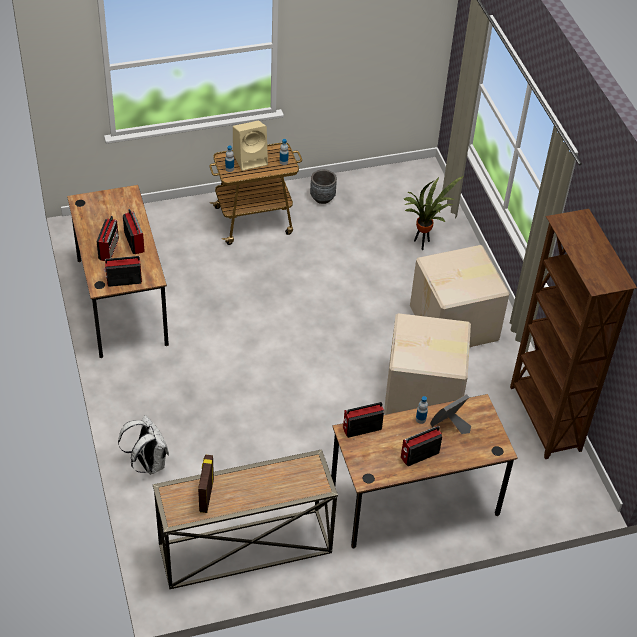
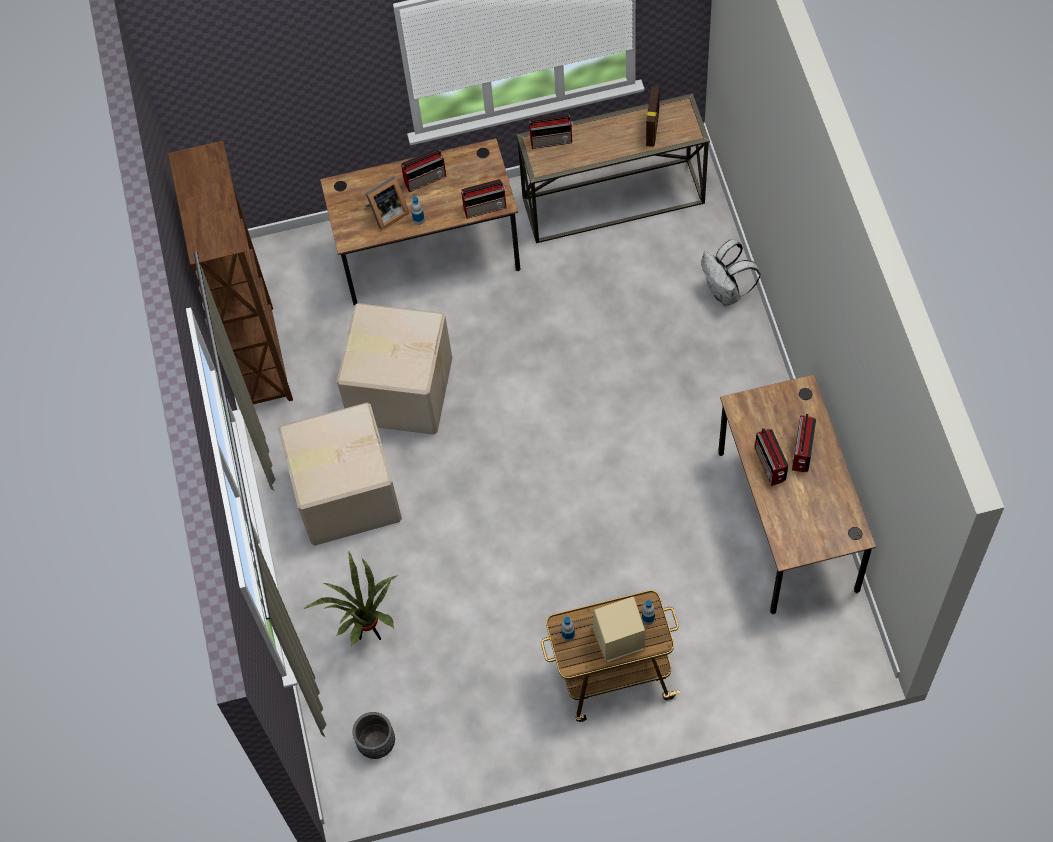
camera: 170 degrees left, 15 degrees up
(123, 280) = (776, 400): radio -> radio (552, 140)
(322, 197) = (509, 723): grey planter -> grey planter (376, 743)

